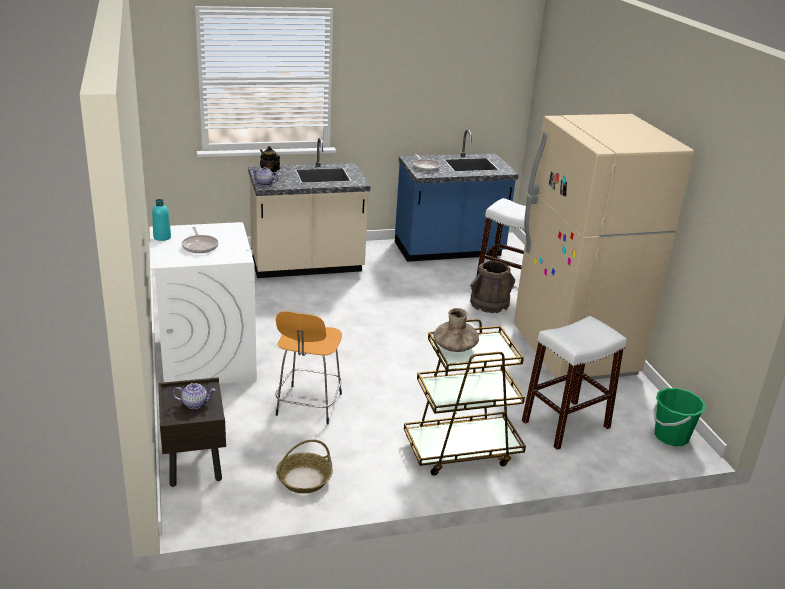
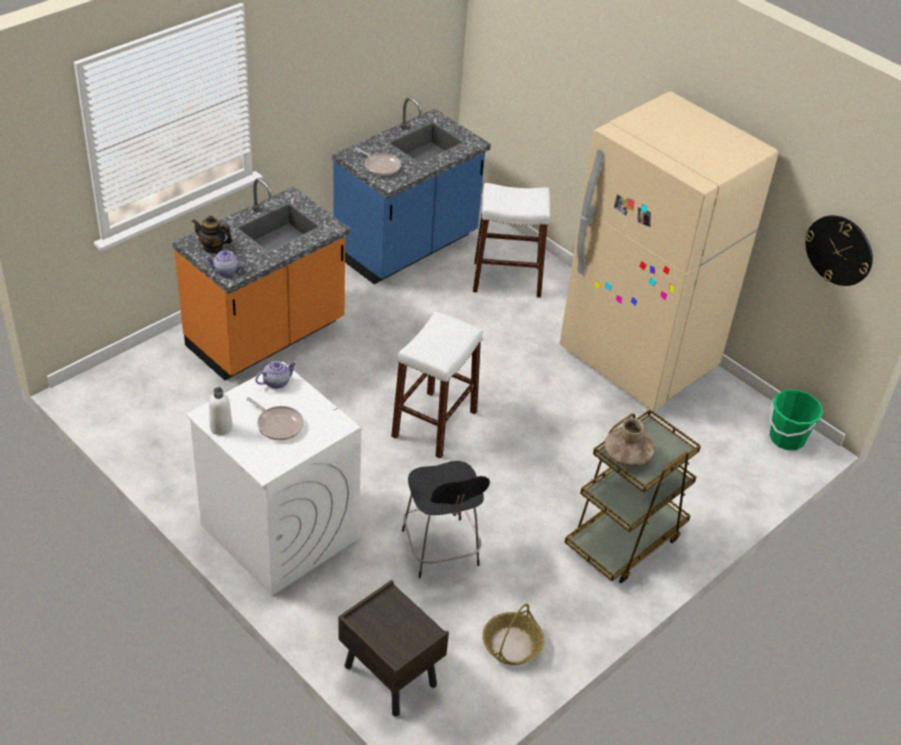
camera: 30 degrees left, 15 degrees up
(162, 237) = (221, 427): turquoise bottle -> white bottle
(195, 404) = (398, 625): teapot -> teapot (276, 382)
(307, 266) = (266, 337): beige counter -> orange counter
(308, 406) = (441, 550): orange stool -> black stool
(489, 304) = (510, 321): brown bucket -> none
(565, 424) = (692, 464): white stool -> white stool (434, 424)
(732, 244) = (839, 250): none -> wall clock

